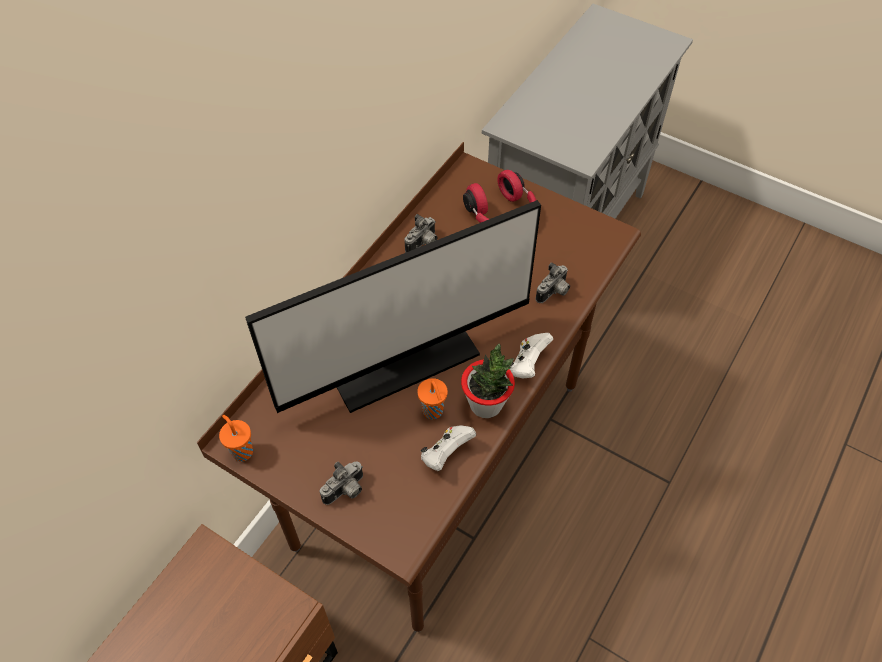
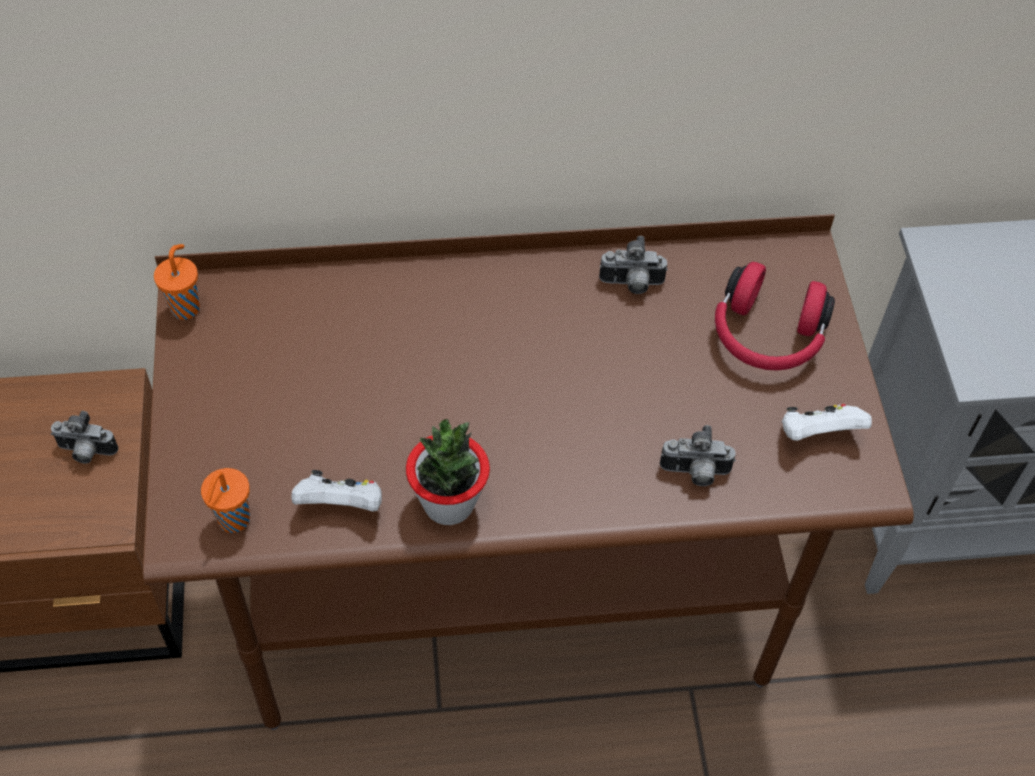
camera: 50 degrees right, 0 degrees up
(346, 491) = (211, 437): camera -> camera (86, 452)
(399, 354) = (442, 367): monitor -> none
(433, 412) = (390, 455): orange cup -> orange cup (232, 521)
(527, 364) = (550, 512): white game controller -> white game controller (817, 435)

